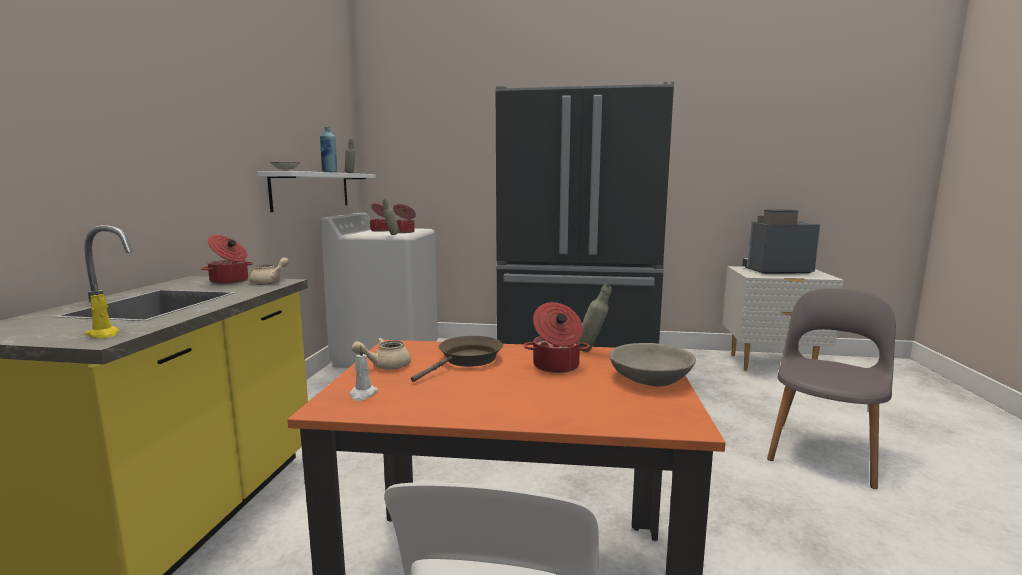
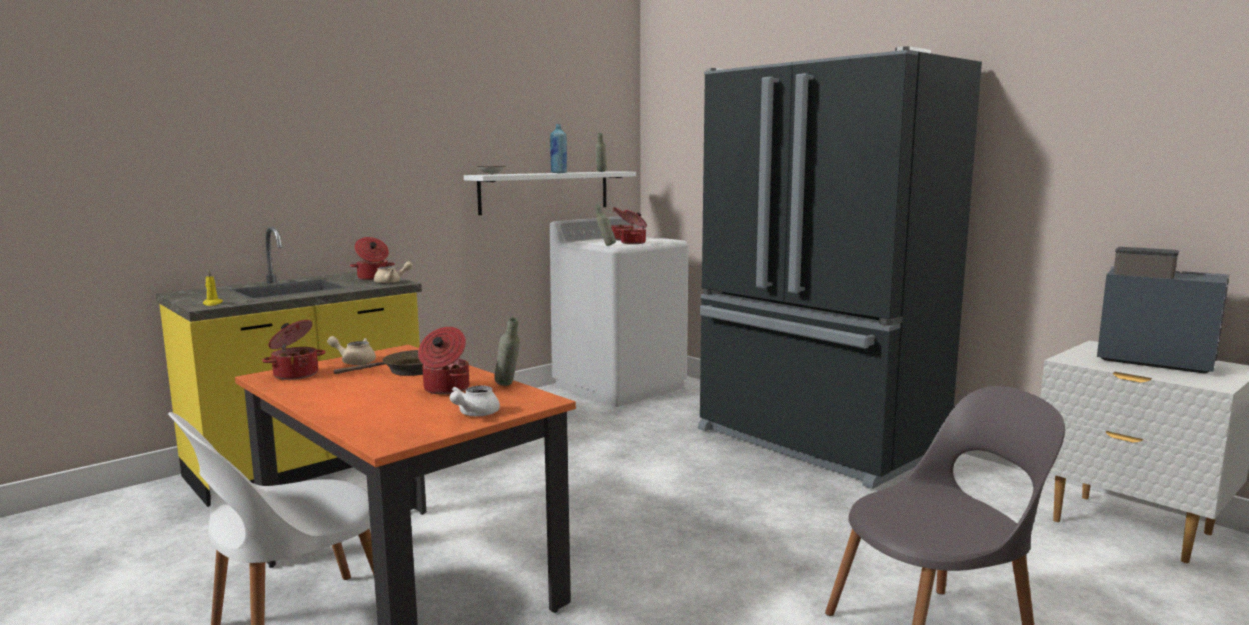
camera: 40 degrees right, 0 degrees up
(363, 394) = (295, 374): white candle -> cooking pot
(650, 378) = (474, 414): grey bowl -> white teapot

